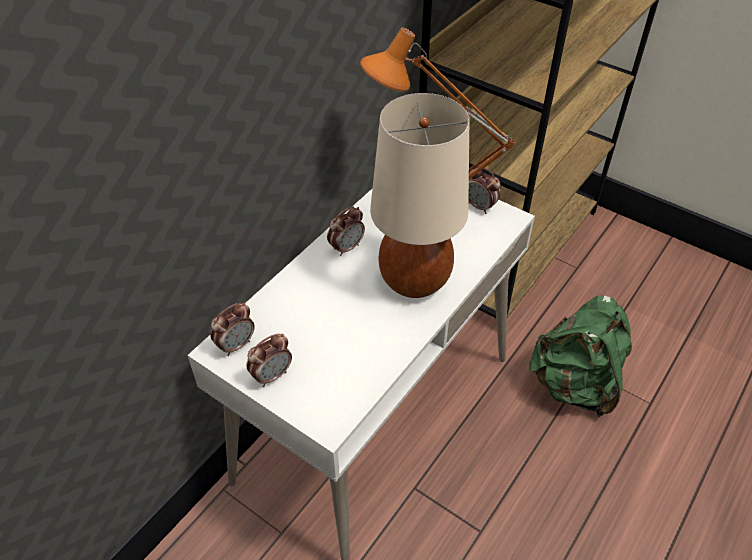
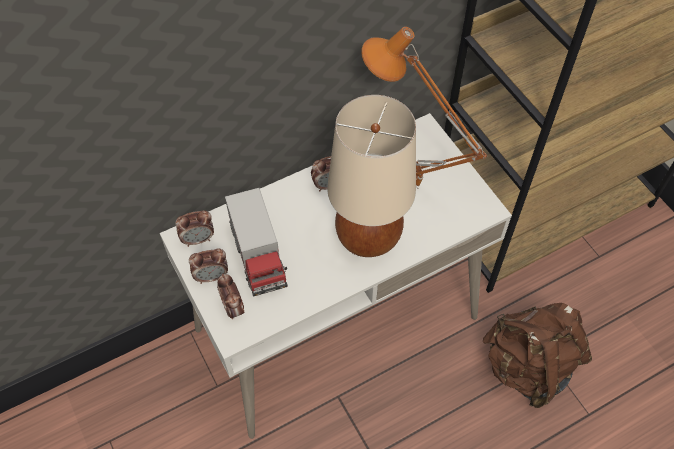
camera: 25 degrees right, 10 degrees up
(312, 337) = (258, 256): none -> toy truck
(480, 206) = (467, 187): alarm clock -> alarm clock (233, 308)
(575, 384) = (528, 367): green backpack -> brown backpack

